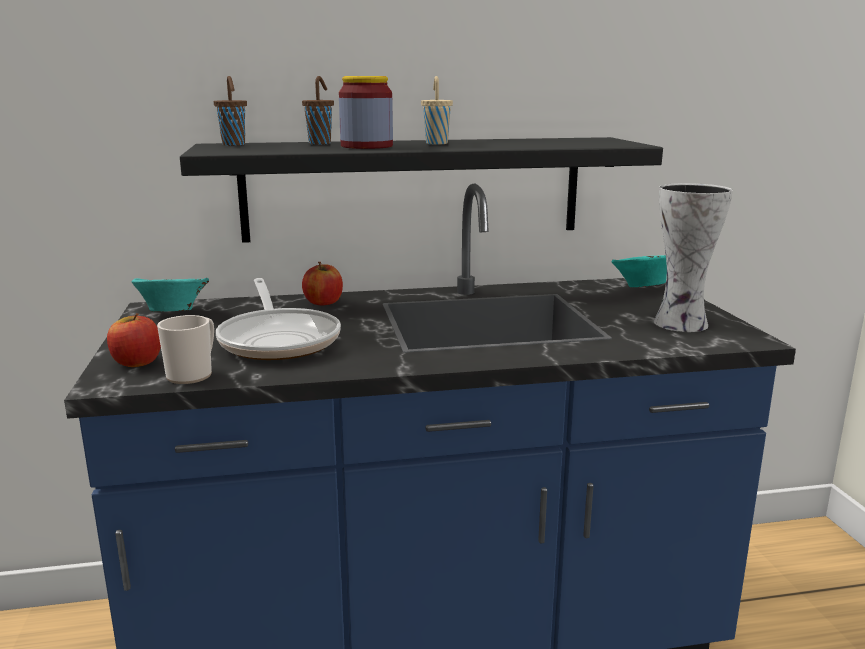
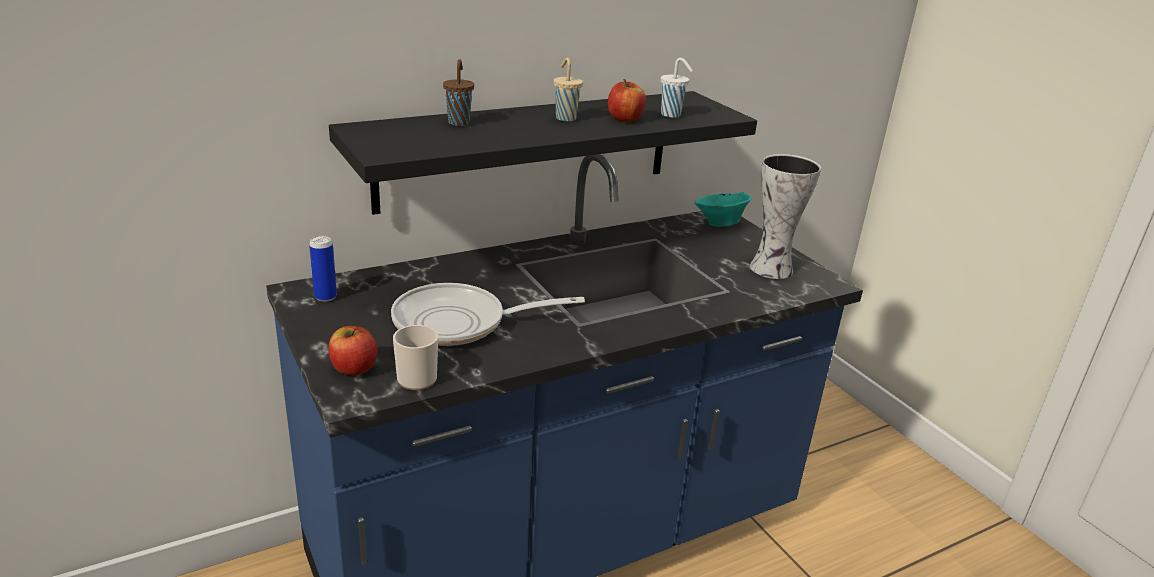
camera: 20 degrees left, 10 degrees up
(172, 313) = (325, 297): turquoise bowl -> can
(234, 145) = (378, 130): brown cup -> none
(279, 339) = (459, 323): frying pan -> frying pan turned 120 degrees clockwise
(323, 302) = (461, 268): apple -> apple (625, 119)
(367, 146) = (511, 130): jar -> none
(561, 144) = (672, 115): none -> white cup

